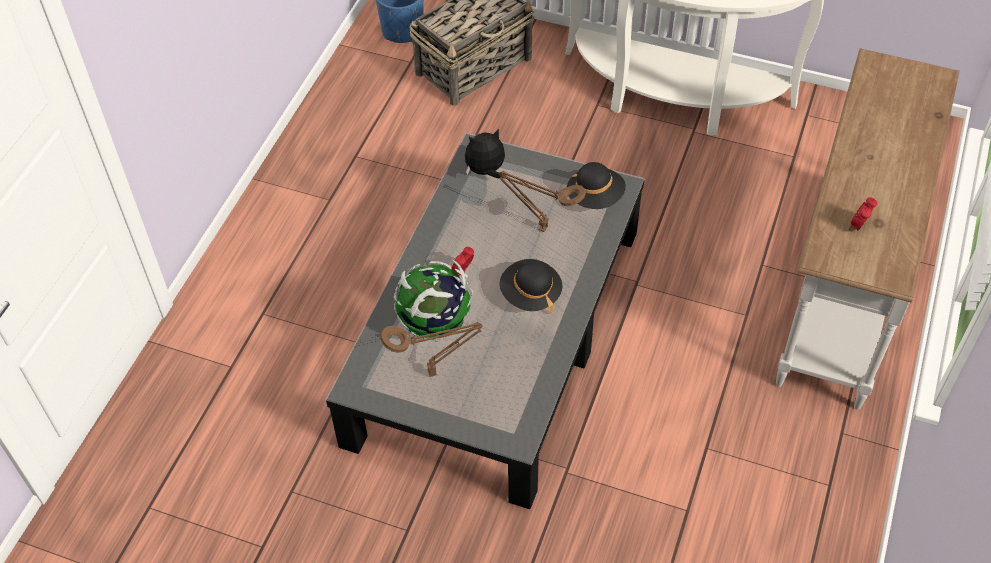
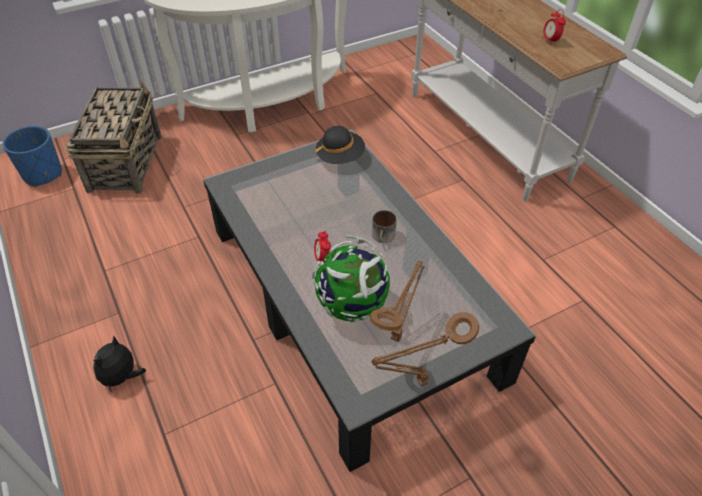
camera: 50 degrees left, 5 degrees down
(486, 171) = (250, 190): plush toy -> plush toy (122, 377)
(530, 294) = (383, 237): black hat -> mug
(540, 227) = (333, 196): brown table lamp -> brown table lamp (418, 382)

